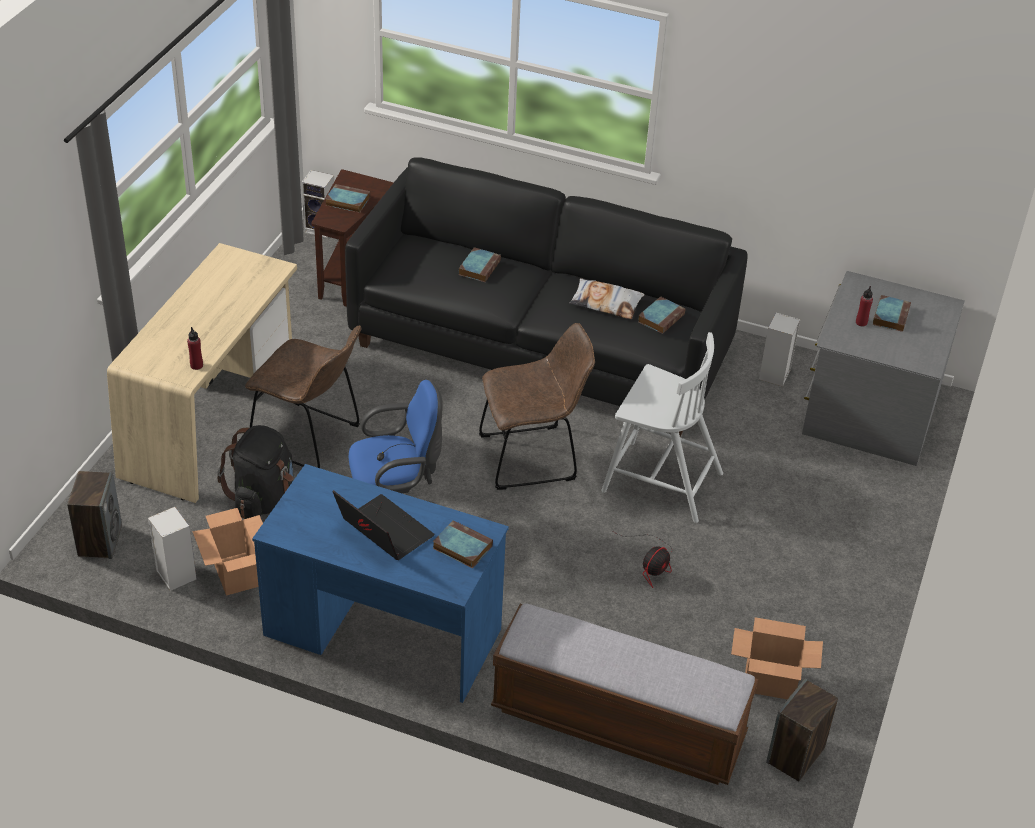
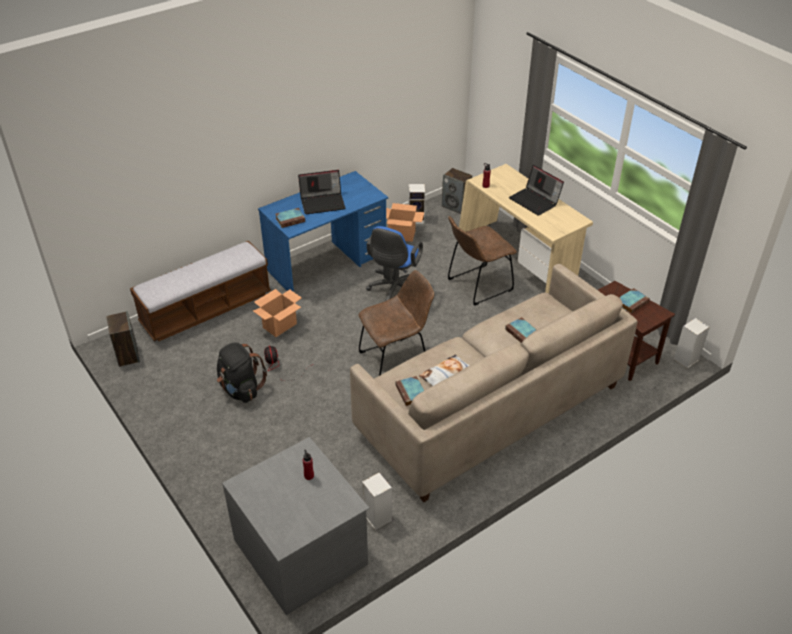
camera: 125 degrees right, 0 degrees up
(205, 305) = (535, 201): none -> laptop
(262, 498) = (445, 257): black backpack -> black backpack (241, 389)
(533, 457) = (396, 360): brown chair -> brown chair turned 135 degrees counterclockwise
(541, 348) = (490, 409): black sofa -> beige sofa
(660, 481) = (333, 402): white chair -> none
(769, 682) = (171, 369): cardboard box -> cardboard box (280, 325)
(890, 316) = (301, 498): book -> none

